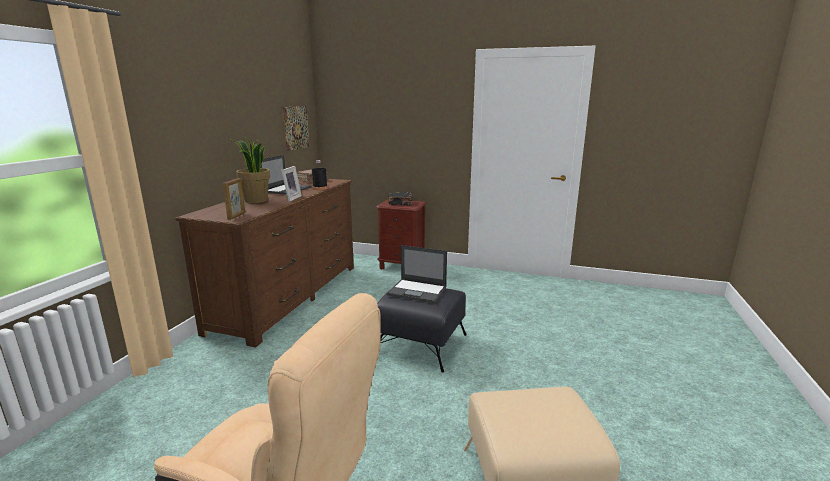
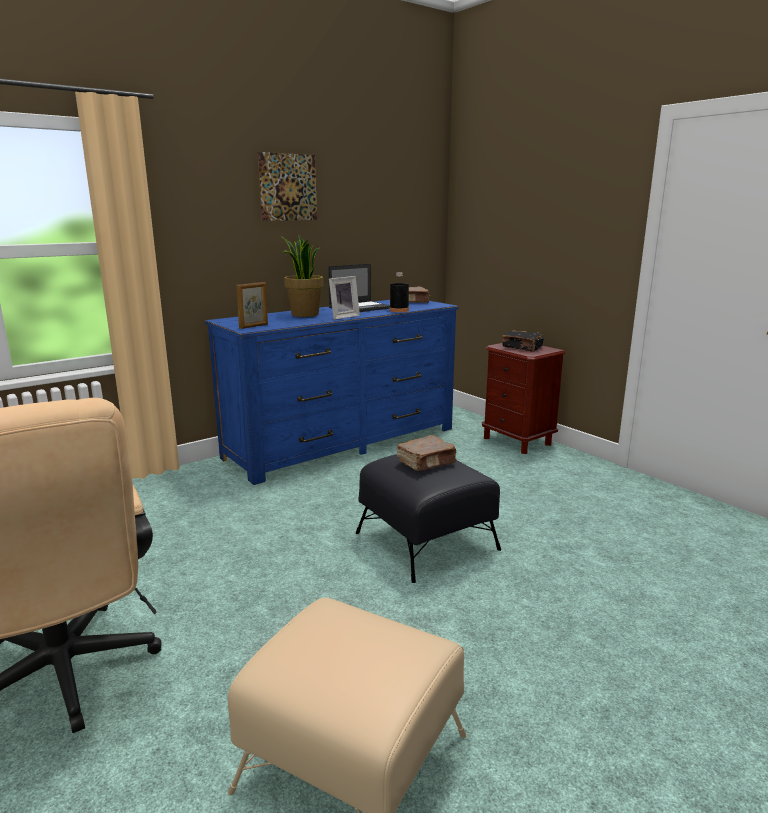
camera: 35 degrees right, 0 degrees up
(289, 296) = (343, 443): brown dresser -> blue dresser
(296, 128) = (408, 231): picture -> picture (288, 187)
(418, 291) = (427, 462): laptop -> brown book

